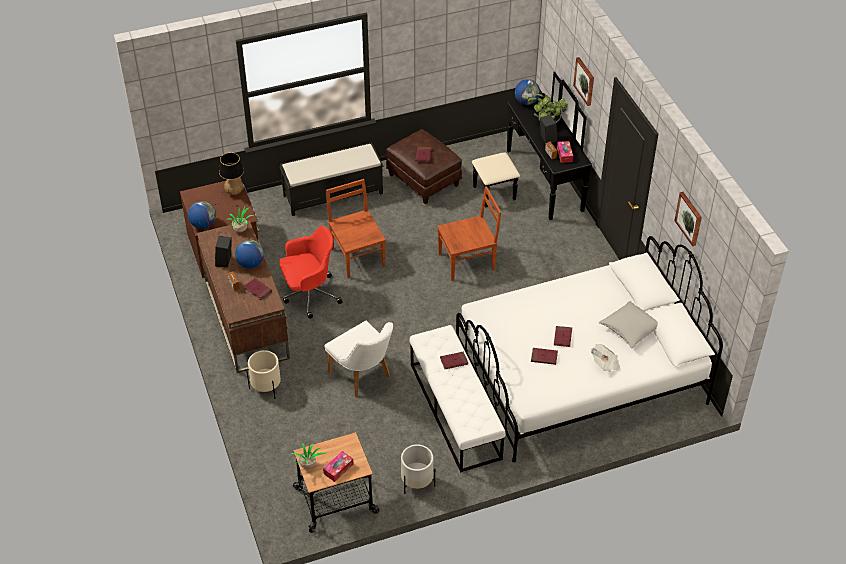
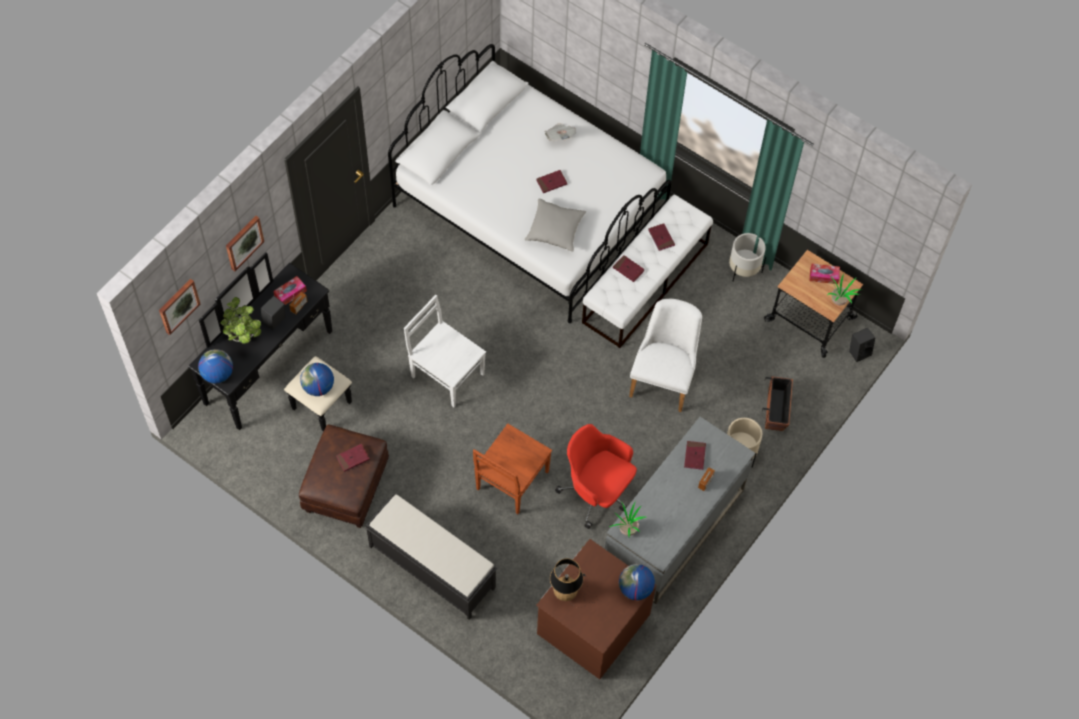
camera: 125 degrees left, 15 degrees up
(225, 262) = (682, 512): black speaker -> black speaker (859, 351)
(246, 320) = (673, 529): brown desk -> grey desk
(250, 264) = (666, 486): globe -> globe (318, 387)
(279, 430) = (776, 409): none -> planter
(468, 261) = (446, 374): brown chair -> white chair
(544, 357) = (586, 185): red book -> red book (661, 238)
(630, 329) = (503, 137): grey pillow -> grey pillow (555, 230)
(689, 218) = (421, 57): picture -> picture (178, 306)

